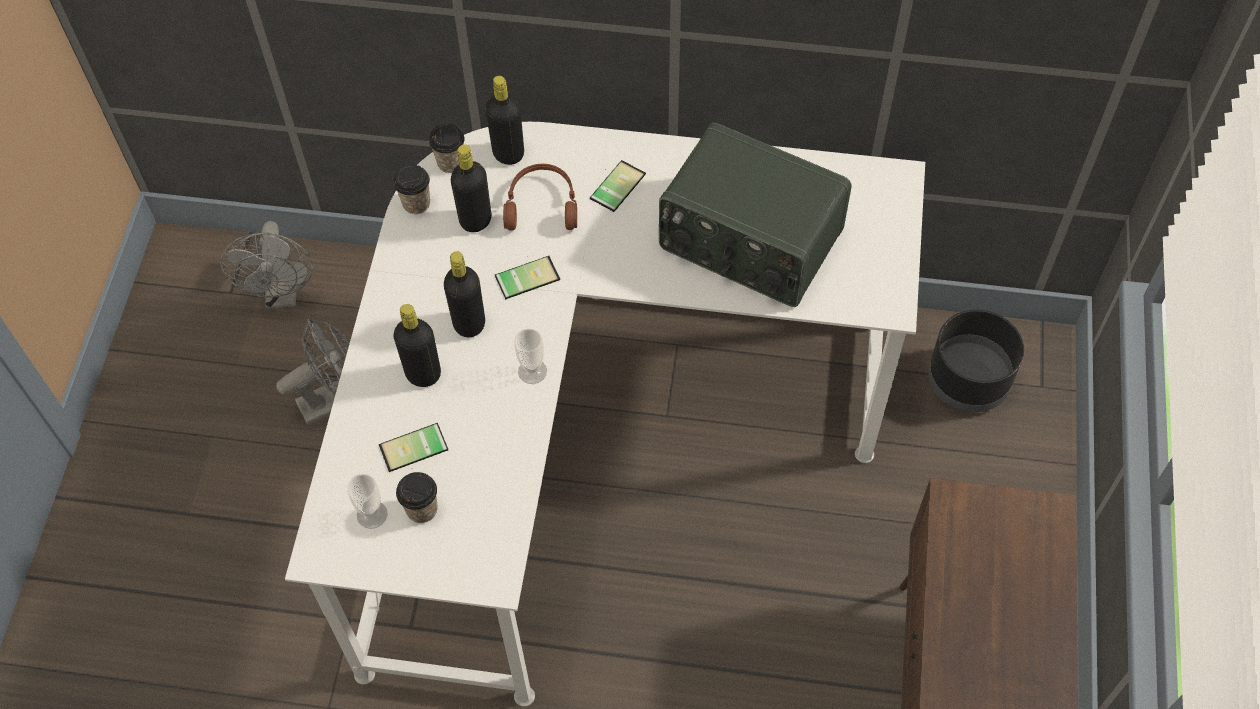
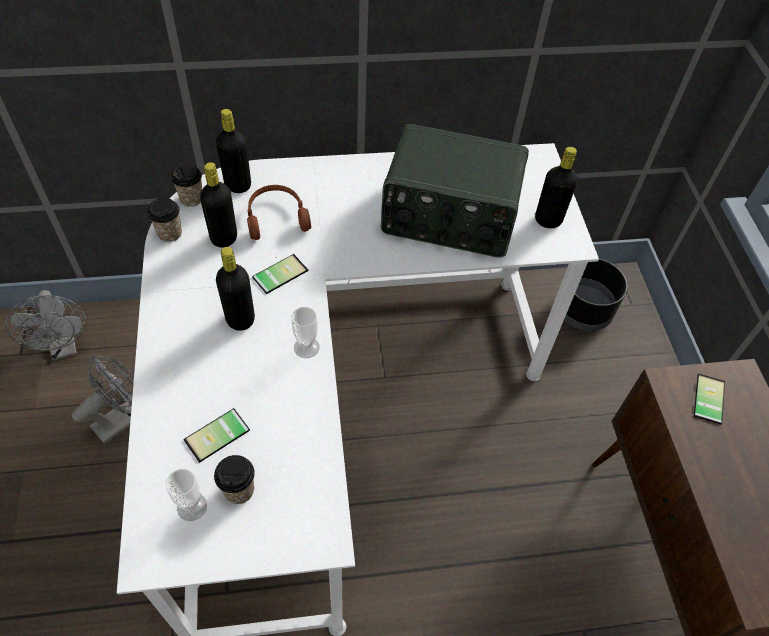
camera: 20 degrees left, 5 degrees down
(423, 374) = (210, 368): black bottle -> black bottle (548, 220)
(615, 185) = (330, 194): phone -> phone (706, 398)

